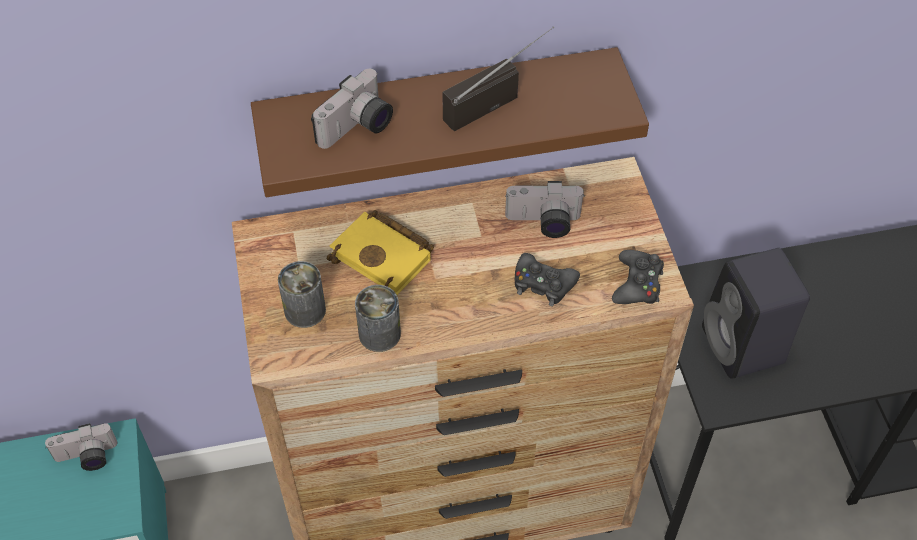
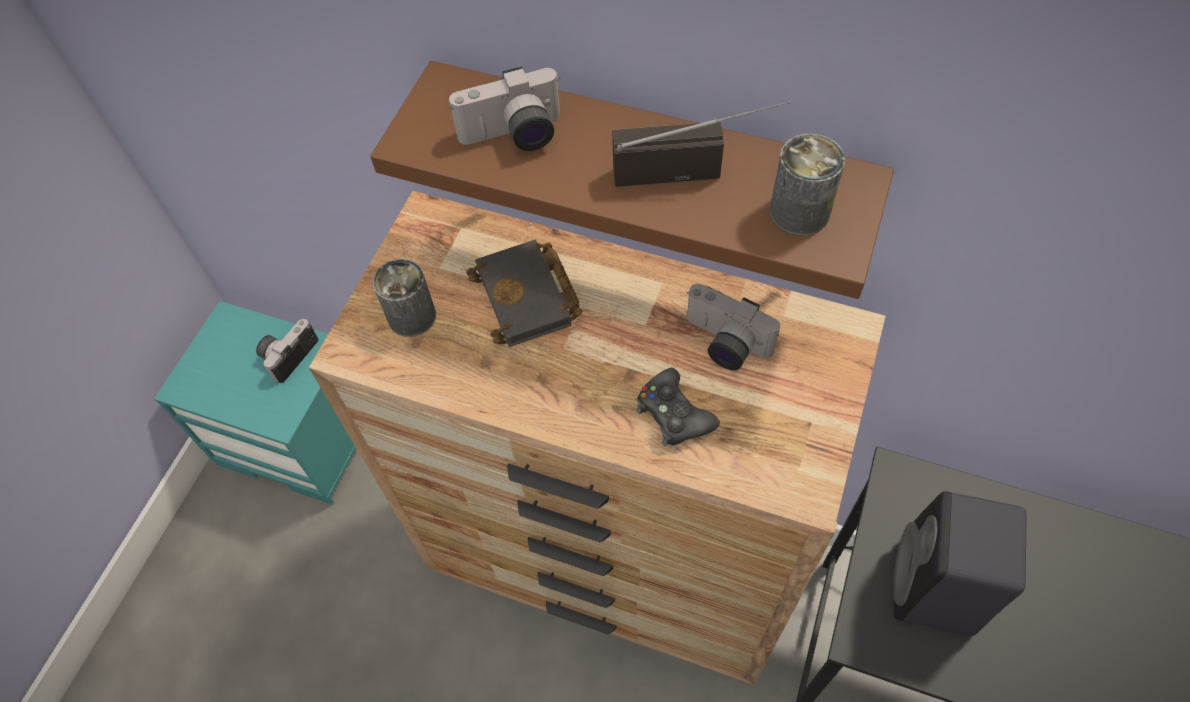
camera: 35 degrees right, 5 degrees up
(87, 458) = (288, 354): camera -> camera turned 105 degrees clockwise
(379, 334) = (464, 380): can -> can (799, 212)
(385, 257) = (529, 299): yellow book -> black book
(637, 284) = (783, 471): black game controller -> none

